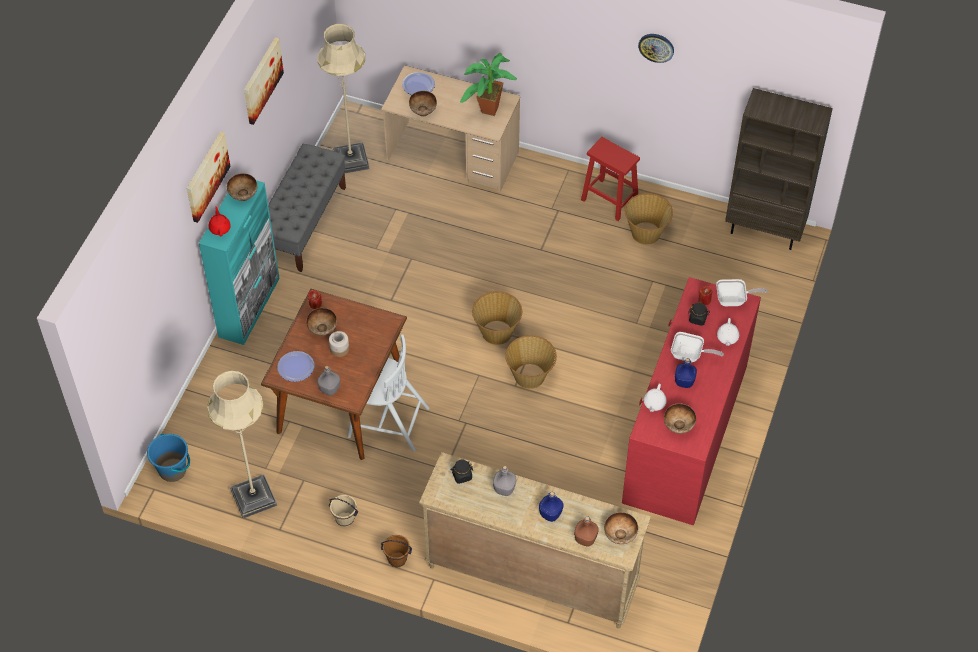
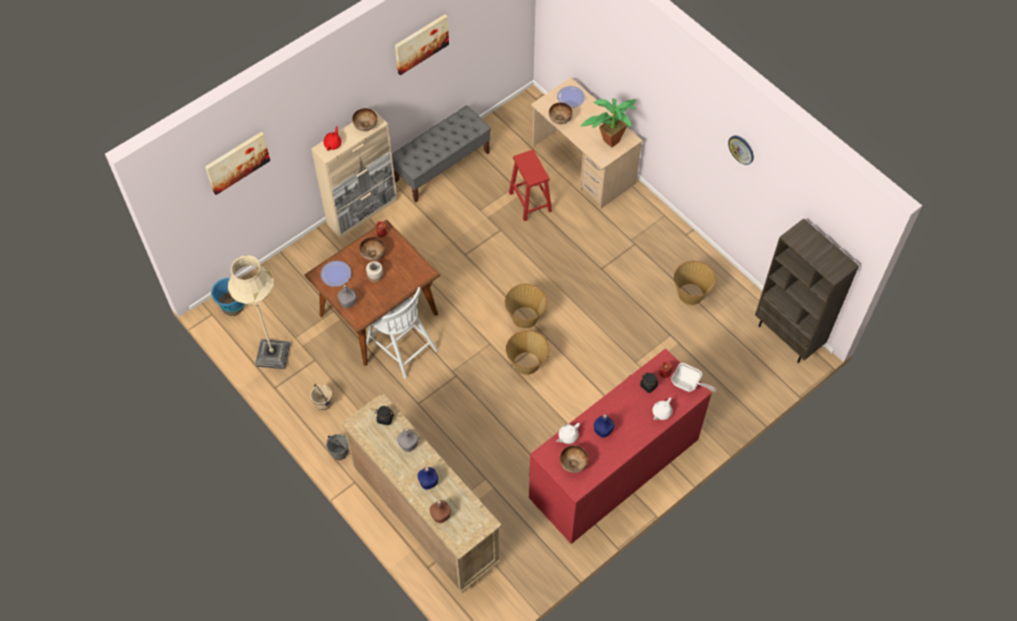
camera: 30 degrees right, 5 degrees up
(206, 176) = (332, 100): picture -> picture (237, 162)
(249, 307) = (362, 211): turquoise cabinet -> beige cabinet
(351, 160) = (507, 133): beige floor lamp -> none
(397, 560) = (339, 453): brown bucket -> grey bucket
(608, 199) = (680, 253): red stool -> red stool (529, 201)
(620, 536) = (468, 527): bowl -> none
(690, 355) = (622, 412): frying pan -> none

